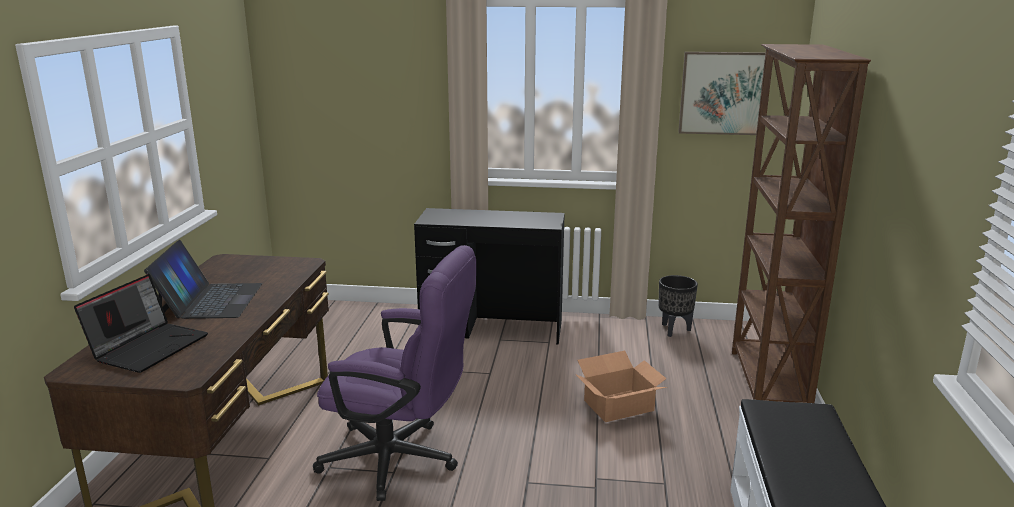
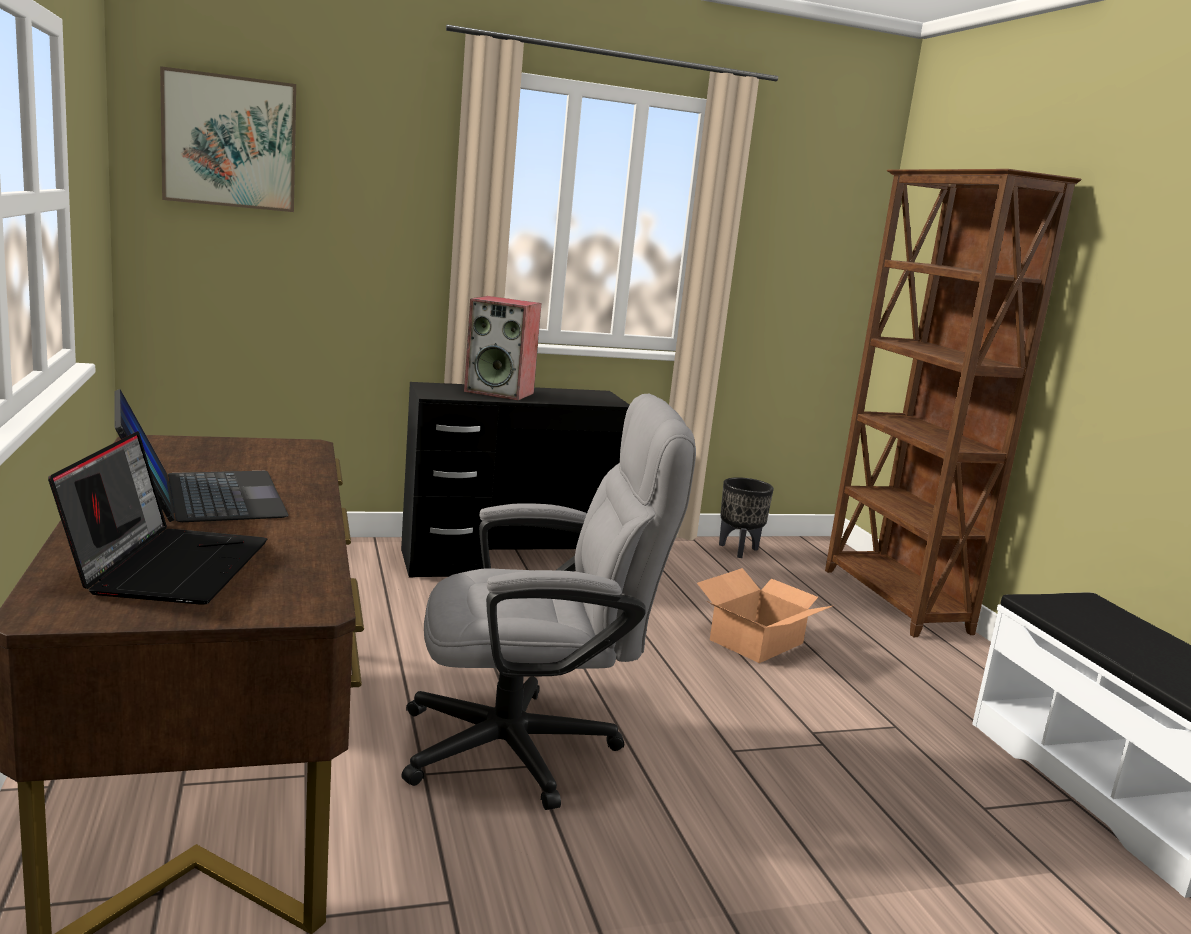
camera: 25 degrees left, 5 degrees down
(401, 460) = (531, 748): purple office chair -> grey office chair
(477, 217) = (500, 392): none -> speaker
(722, 93) = (801, 239): picture -> picture (230, 142)

